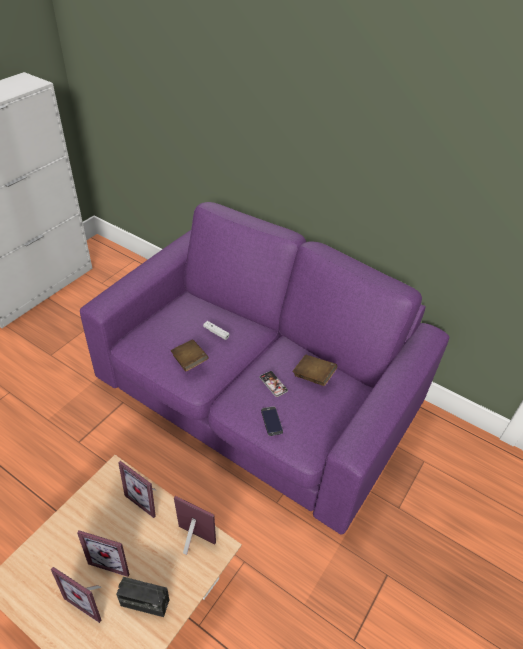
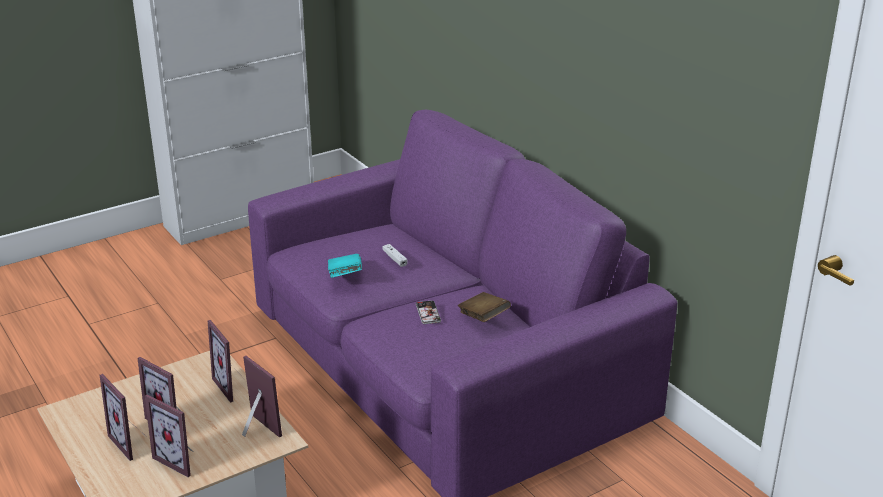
camera: 25 degrees right, 15 degrees down
(145, 603) = (181, 459): radio -> picture frame
(189, 361) = (345, 276): brown book -> turquoise book
(271, 421) = (402, 342): phone -> none

